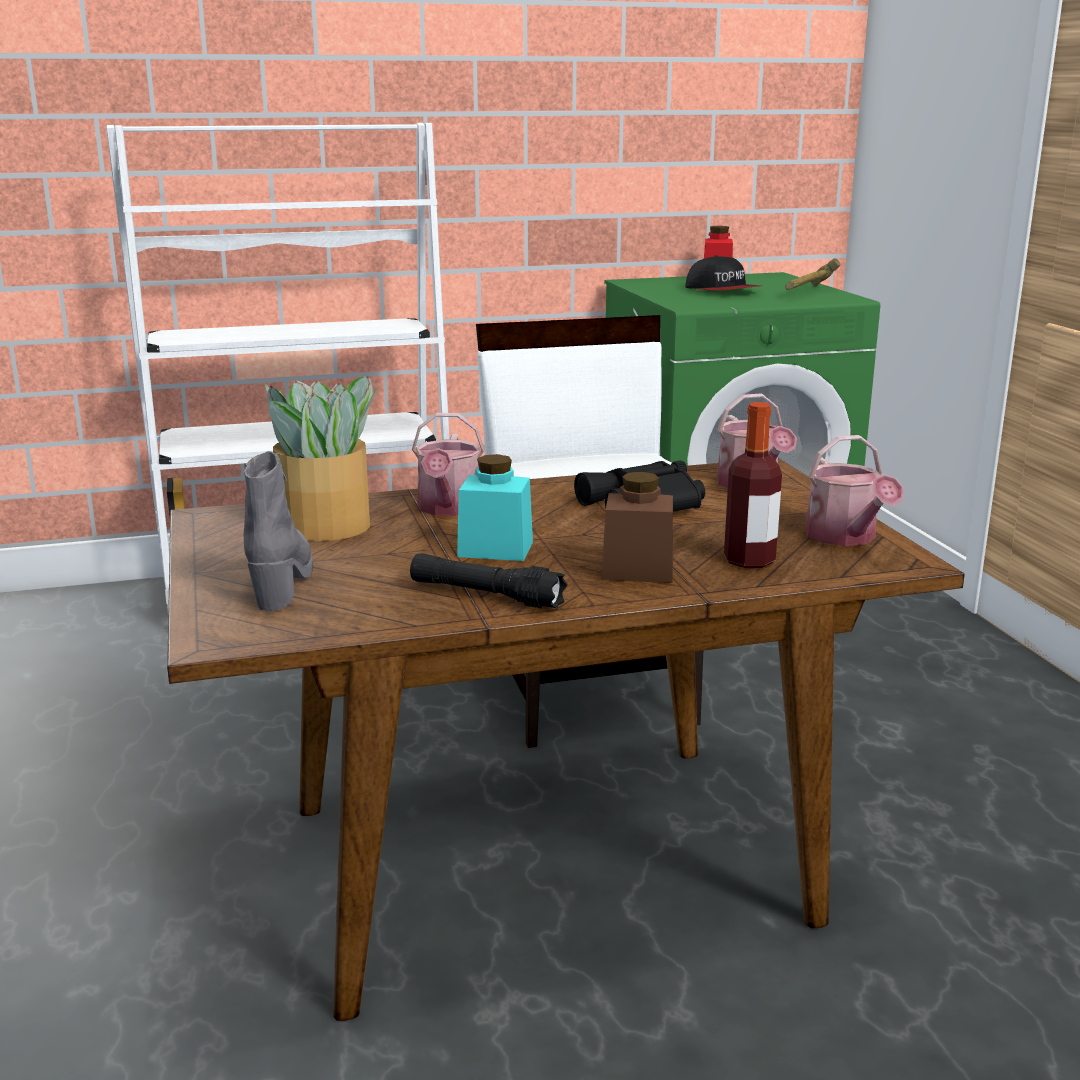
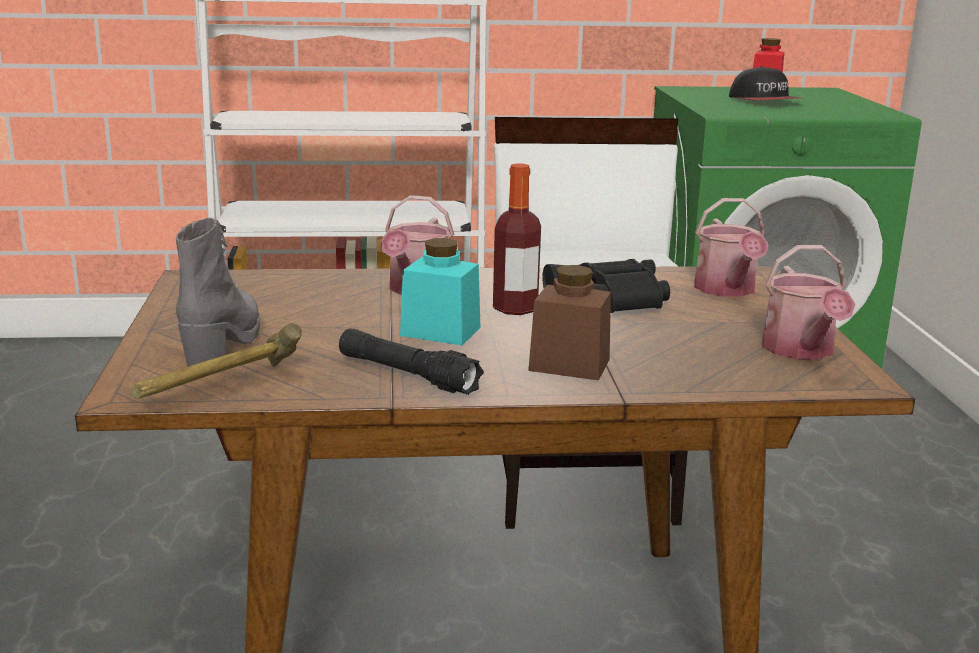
camera: 10 degrees right, 0 degrees up
(327, 527) = (294, 297): potted plant -> none
(749, 561) = (688, 365): bottle -> bottle (515, 308)
(807, 292) = (850, 107): hammer -> hammer (220, 390)

